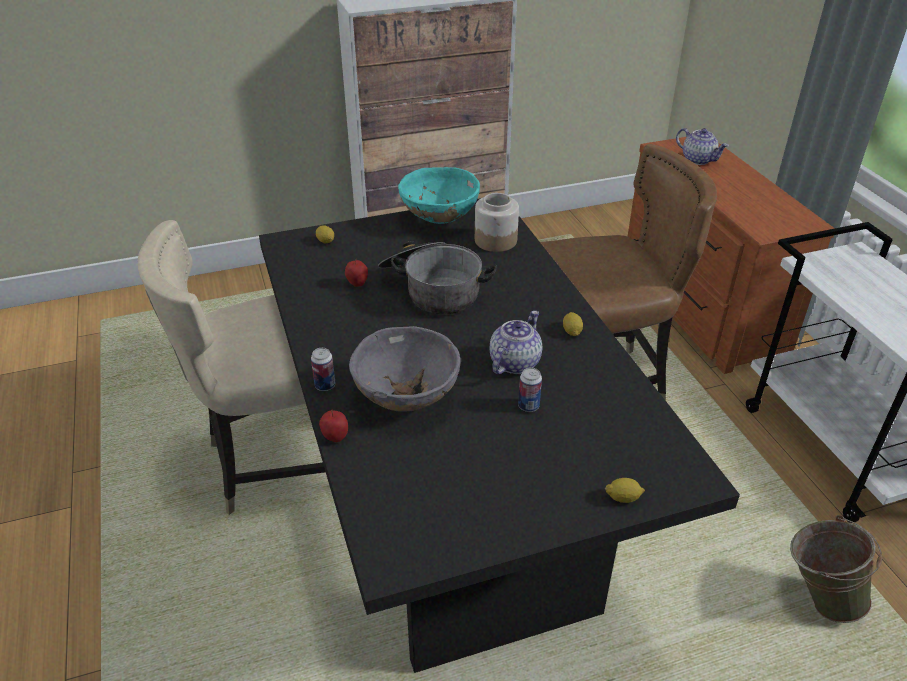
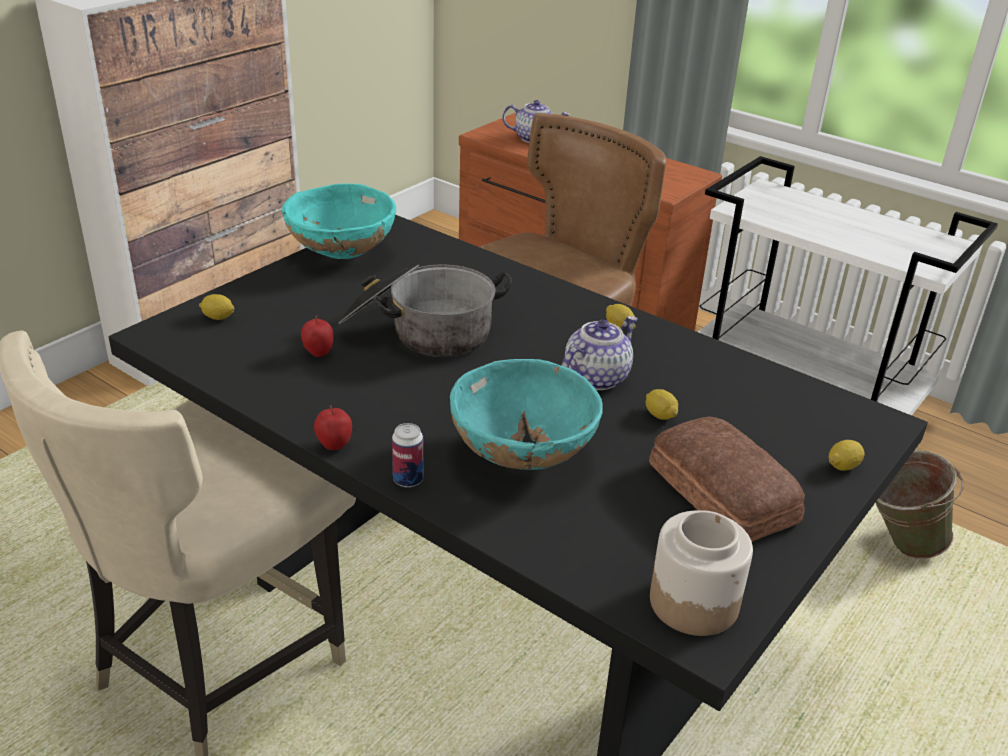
camera: 35 degrees left, 5 degrees down
(335, 438) = (489, 533): apple -> apple (334, 446)
(406, 399) = (522, 457): grey bowl -> turquoise bowl
(496, 240) = (435, 260): jar -> jar (694, 602)
(507, 479) = (721, 495): none -> bread
(514, 362) = (596, 377): teapot -> teapot turned 45 degrees clockwise
(528, 406) = (659, 415): can -> lemon

